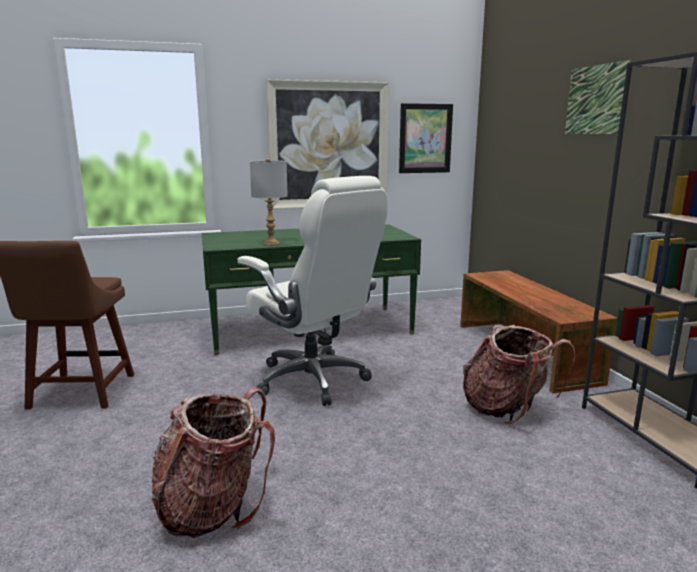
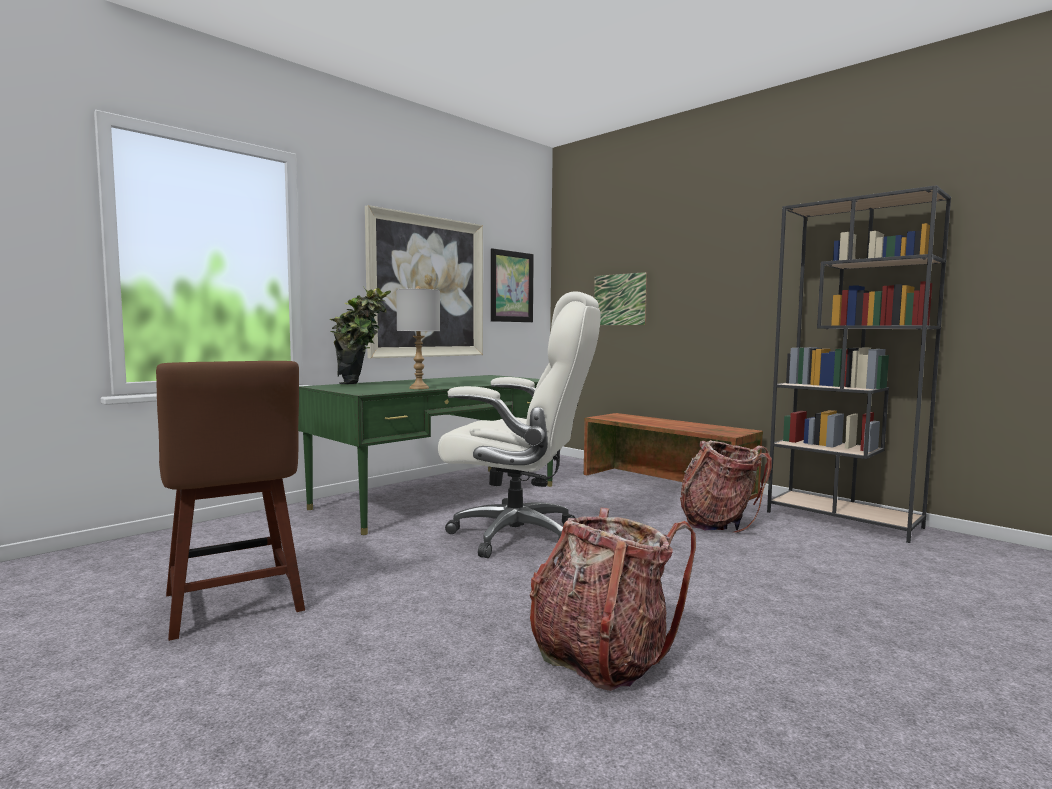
camera: 30 degrees left, 10 degrees down
(244, 235) = (361, 385): none -> potted plant
(596, 100) = (708, 246): picture -> picture (619, 299)

